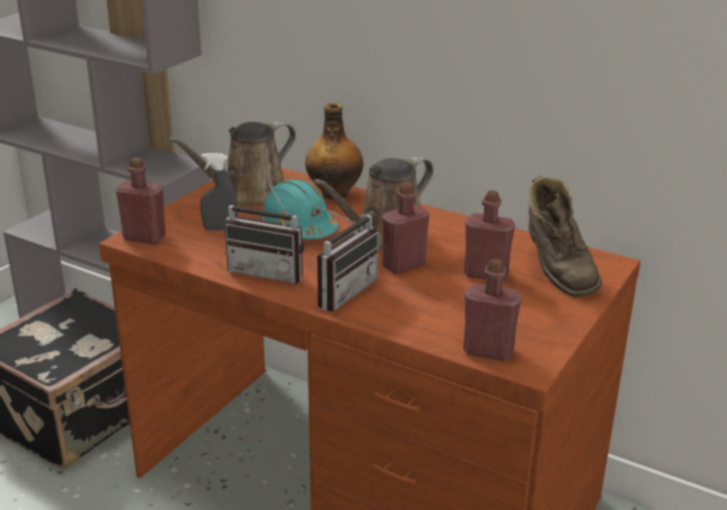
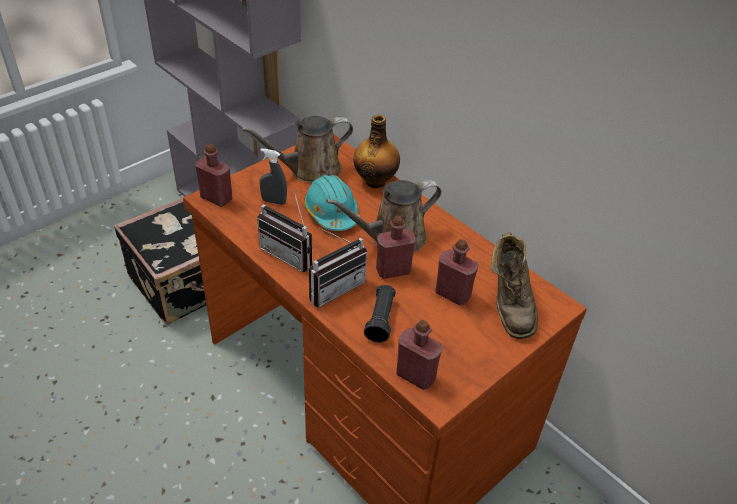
camera: 15 degrees right, 15 degrees up
(416, 310) = (381, 320): none -> black flashlight

